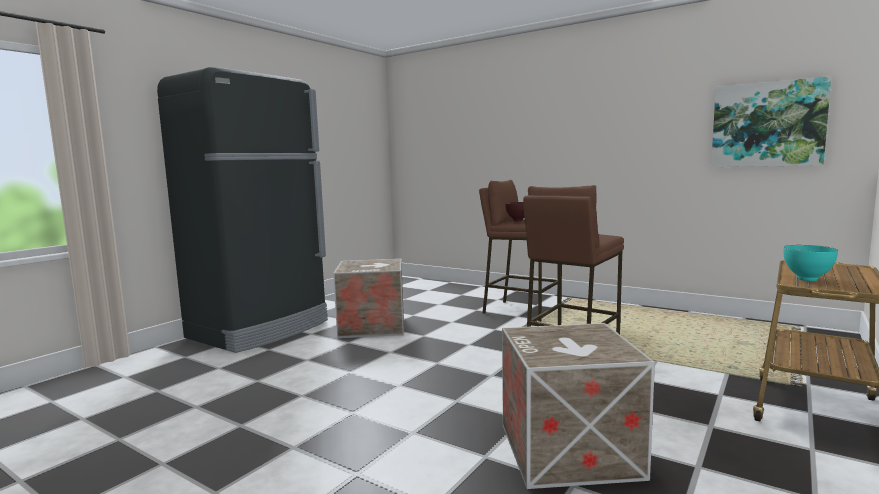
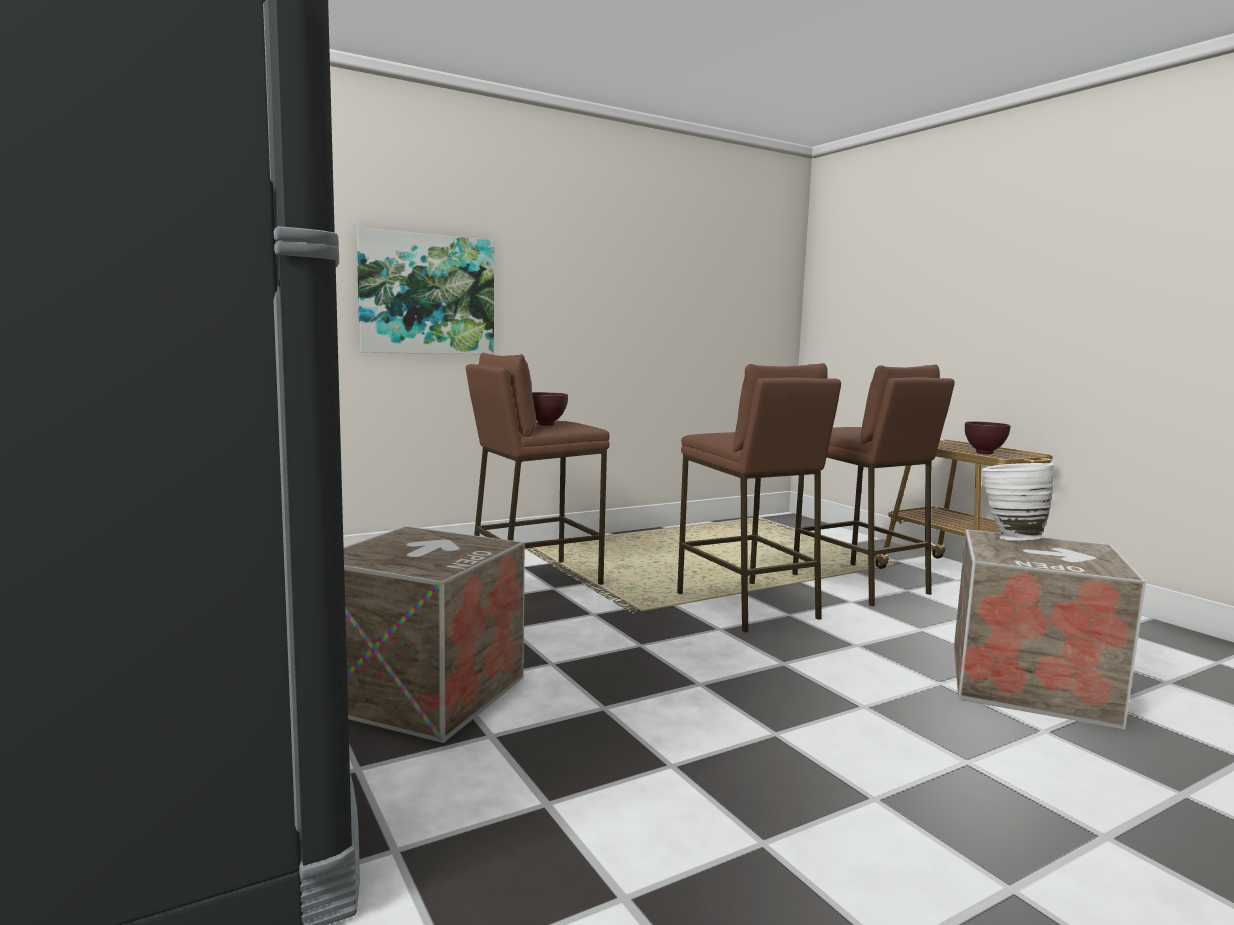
camera: 65 degrees left, 0 degrees up
(597, 333) = (1009, 538): none -> white vase
(695, 378) = (860, 584): none -> brown stool
(767, 124) = (729, 297): picture -> picture (427, 294)
(806, 279) = (983, 453): turquoise bowl -> brown bowl

